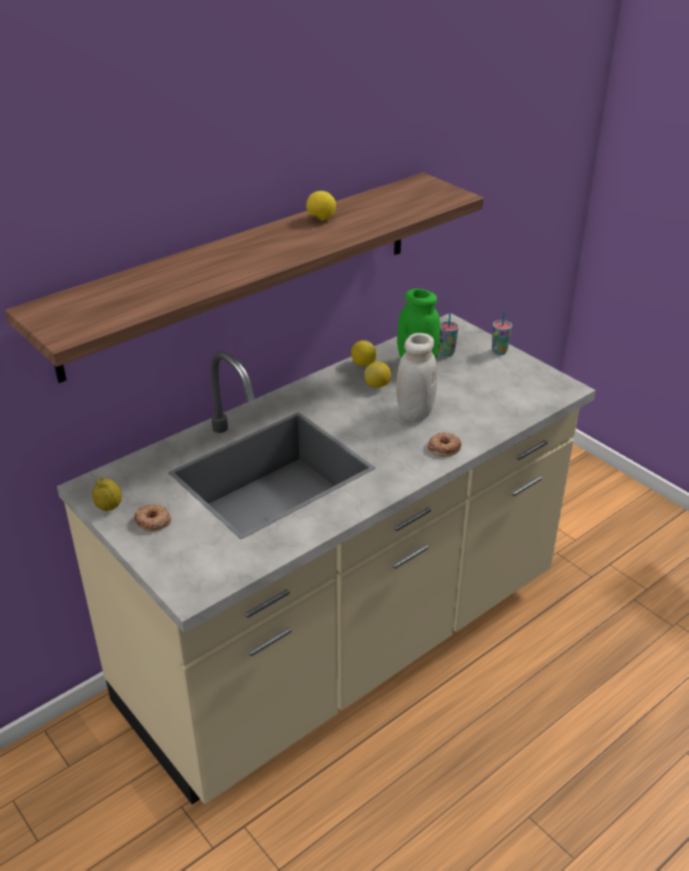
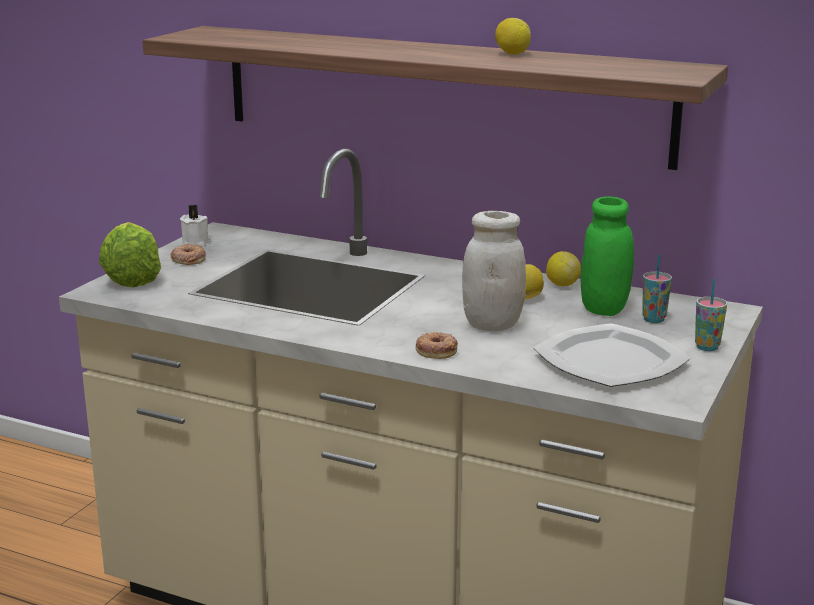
camera: 65 degrees right, 15 degrees down
(109, 507) = (197, 242): lemon -> white candle
(166, 562) = (134, 275): none -> lettuce
(499, 390) = (608, 361): none -> plate

